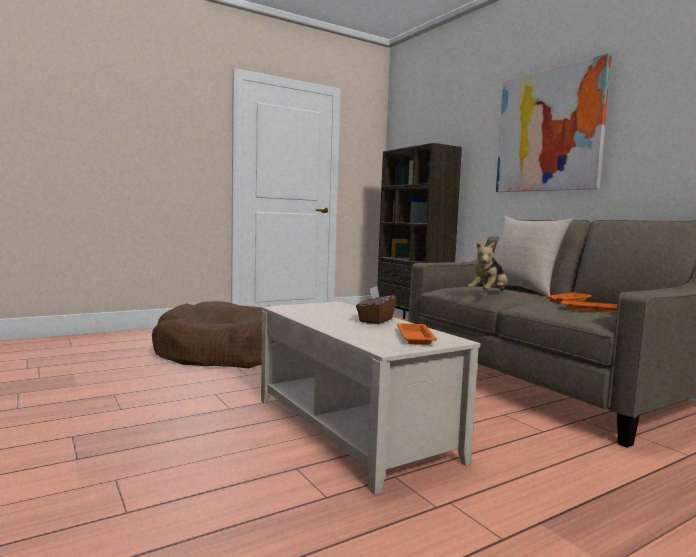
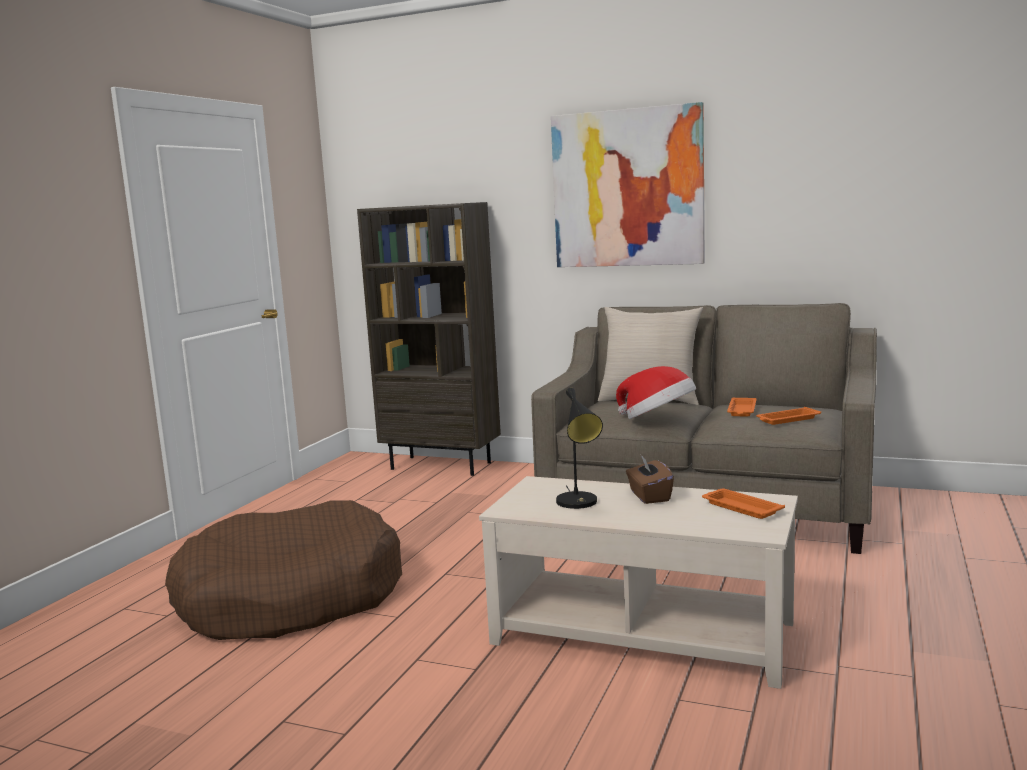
camera: 35 degrees left, 5 degrees up
(325, 314) = (579, 503): none -> black table lamp
(488, 294) = (658, 419): plush toy -> hat

